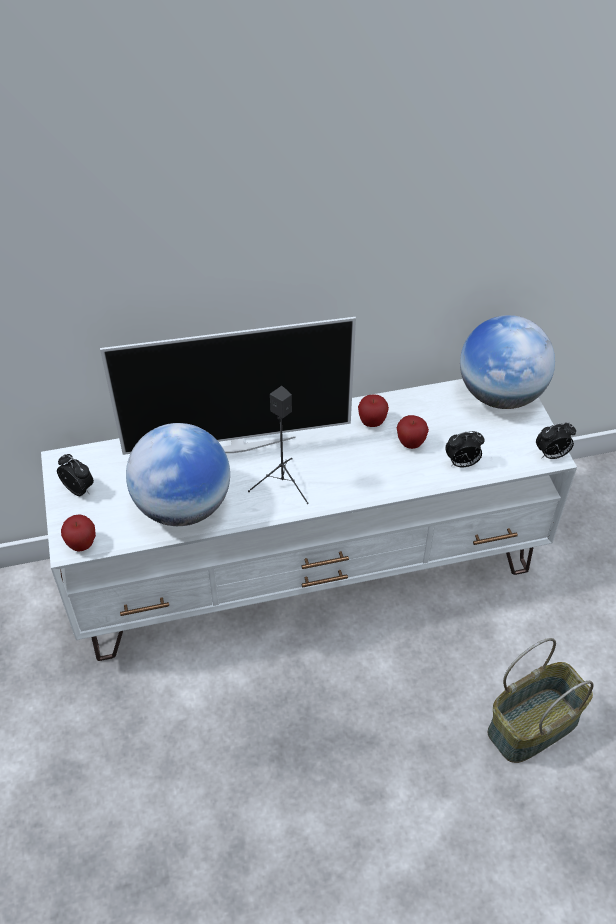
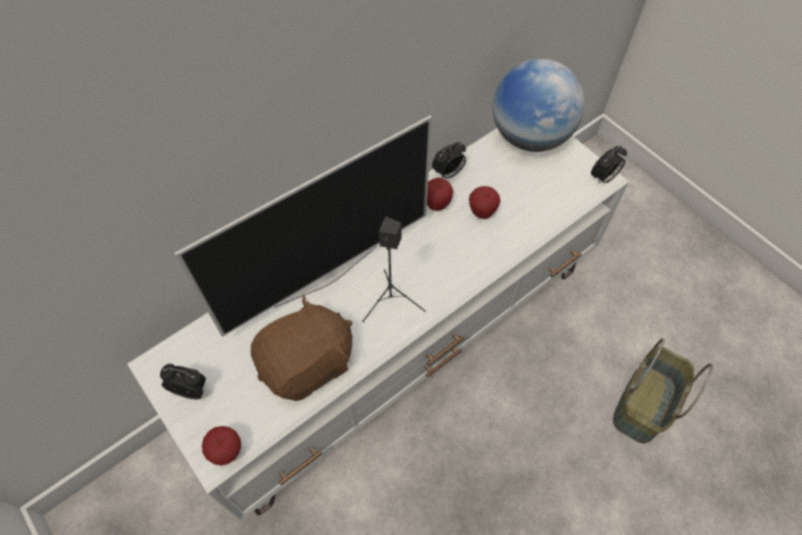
camera: 25 degrees left, 10 degrees up
(183, 506) = (308, 364): globe -> brown plush toy
(462, 463) = (536, 215): alarm clock -> alarm clock (448, 173)

